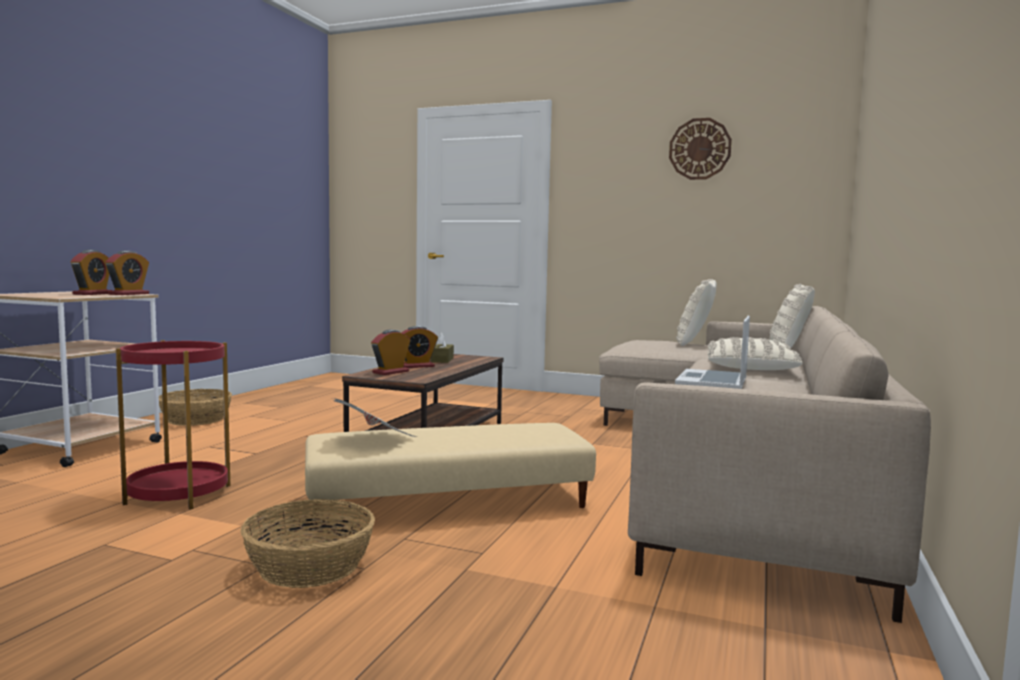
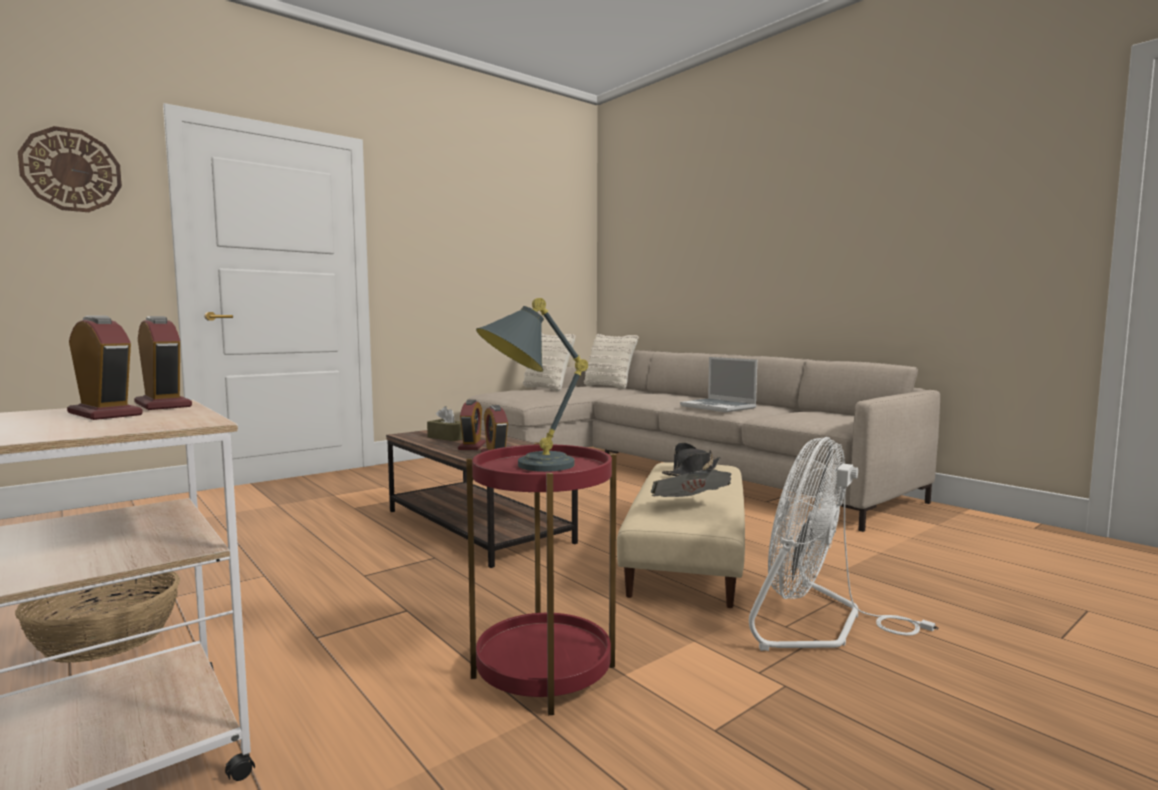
camera: 60 degrees left, 0 degrees up
(174, 351) = (525, 467): none -> grey table lamp
(309, 566) = (823, 620): basket -> white fan
(519, 431) = (692, 471): none -> black hat
(699, 149) = (503, 218): wall clock -> wall clock (71, 170)
(750, 366) = (661, 396): beige pillow -> none

